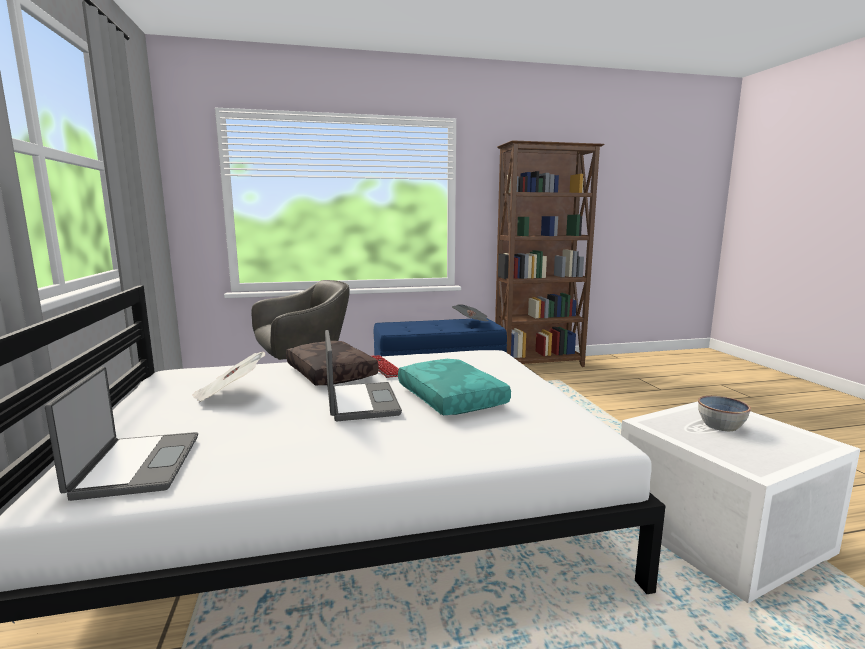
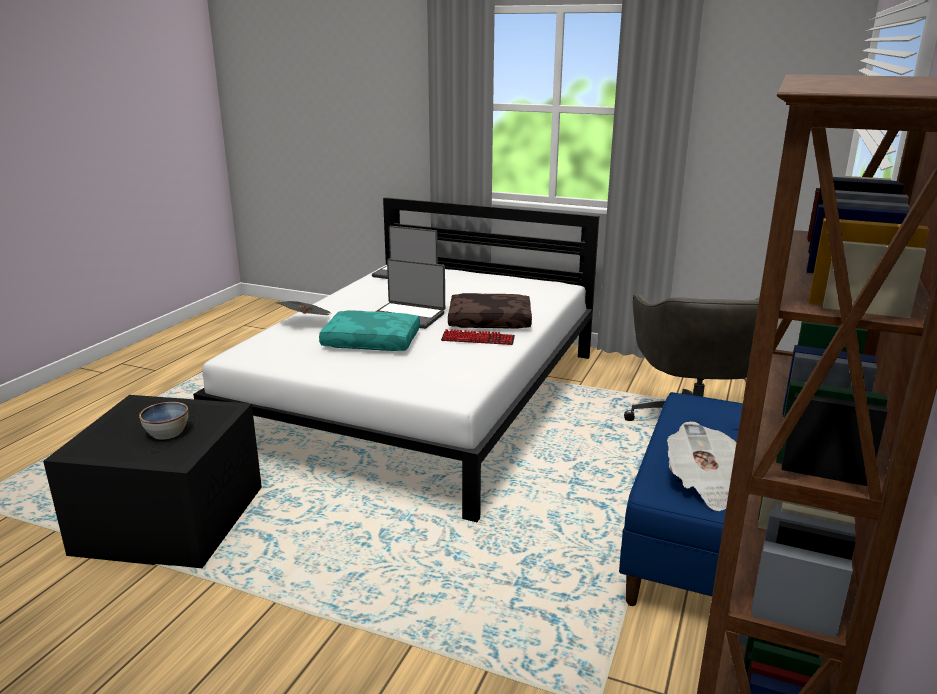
camera: 125 degrees right, 10 degrees up
(229, 395) = (482, 293): newspaper -> newspaper (307, 323)
(720, 534) = (170, 518): white storage box -> black storage box

